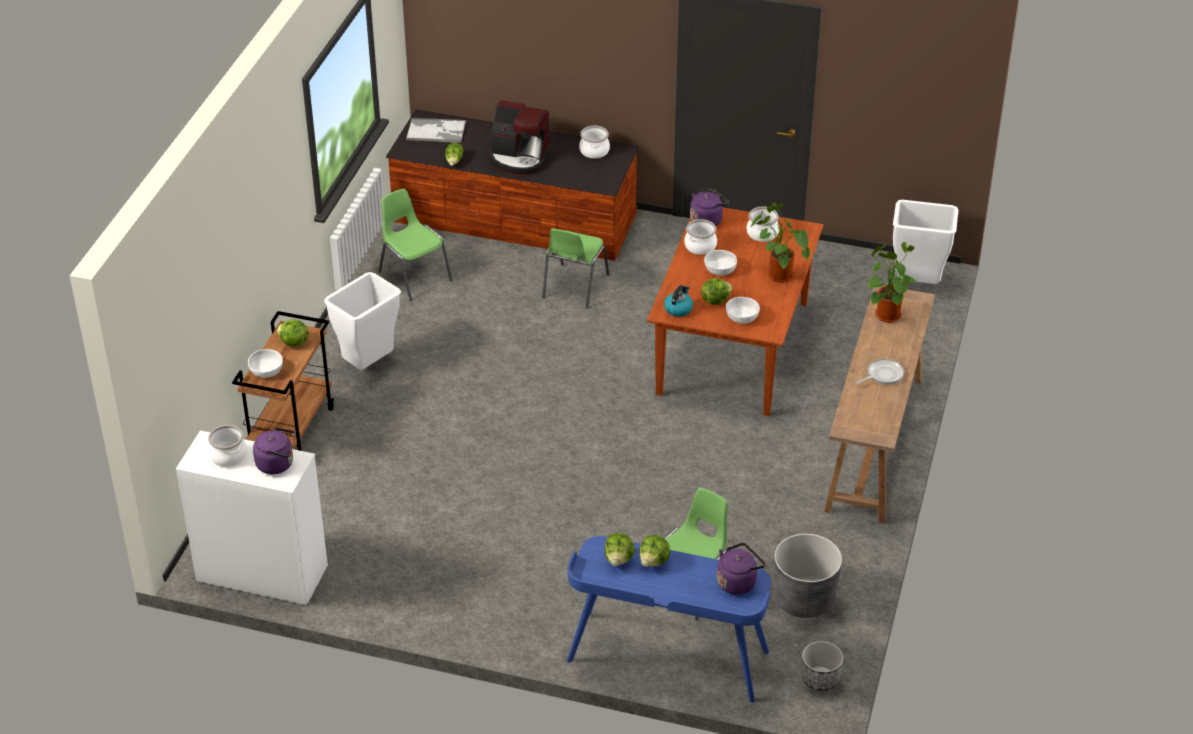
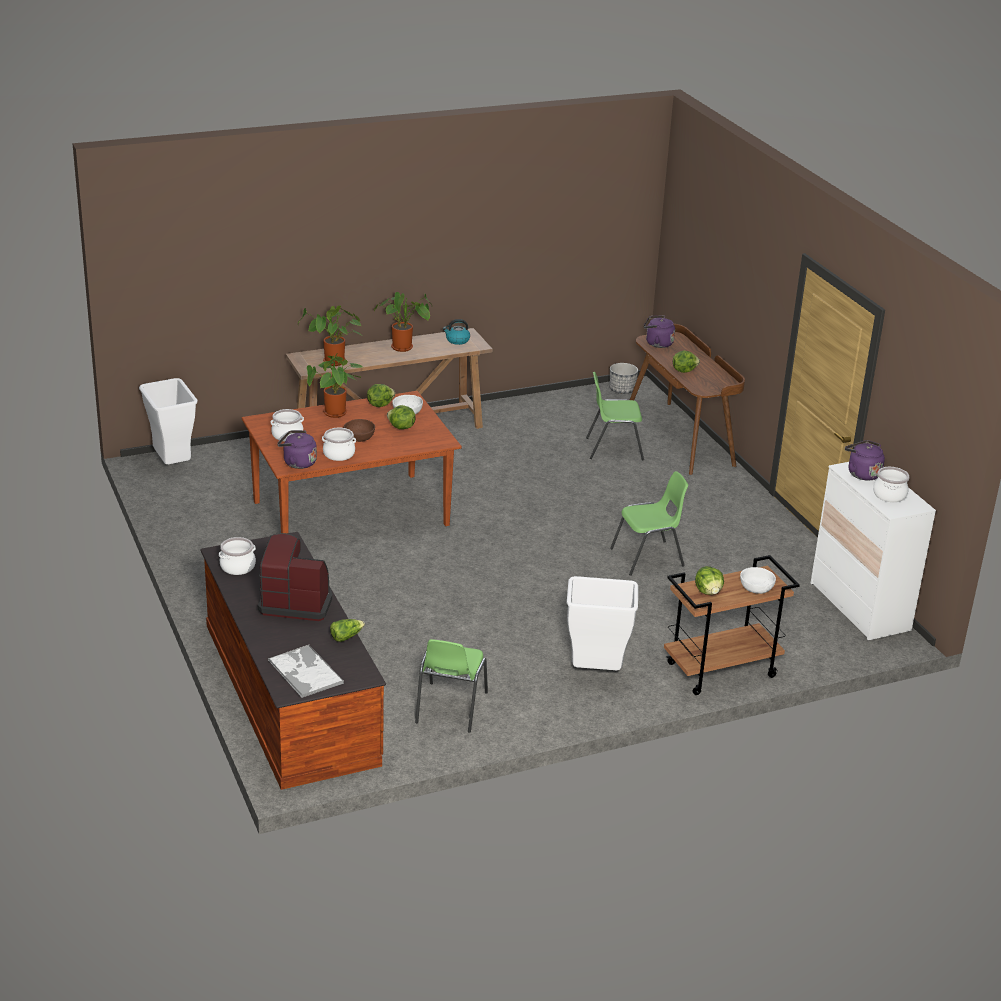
camera: 130 degrees left, 10 degrees down
(519, 158) = (296, 602): coffee machine -> coffee machine turned 60 degrees counterclockwise
(574, 286) = (359, 614): green chair -> green chair (648, 558)
(619, 559) = (700, 381): lettuce -> lettuce (380, 404)
(667, 657) = (680, 437): blue desk -> brown desk
(678, 309) = (432, 437): kettle -> kettle (457, 340)
(720, 269) = (359, 437): white bowl -> brown bowl
(804, 599) = (568, 412): grey planter -> none
(883, 375) = (404, 347): frying pan -> potted plant

